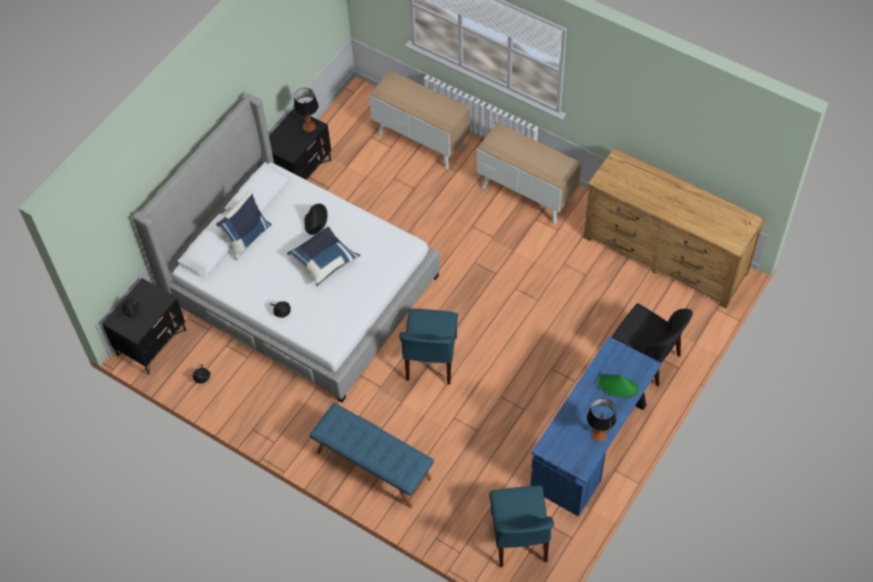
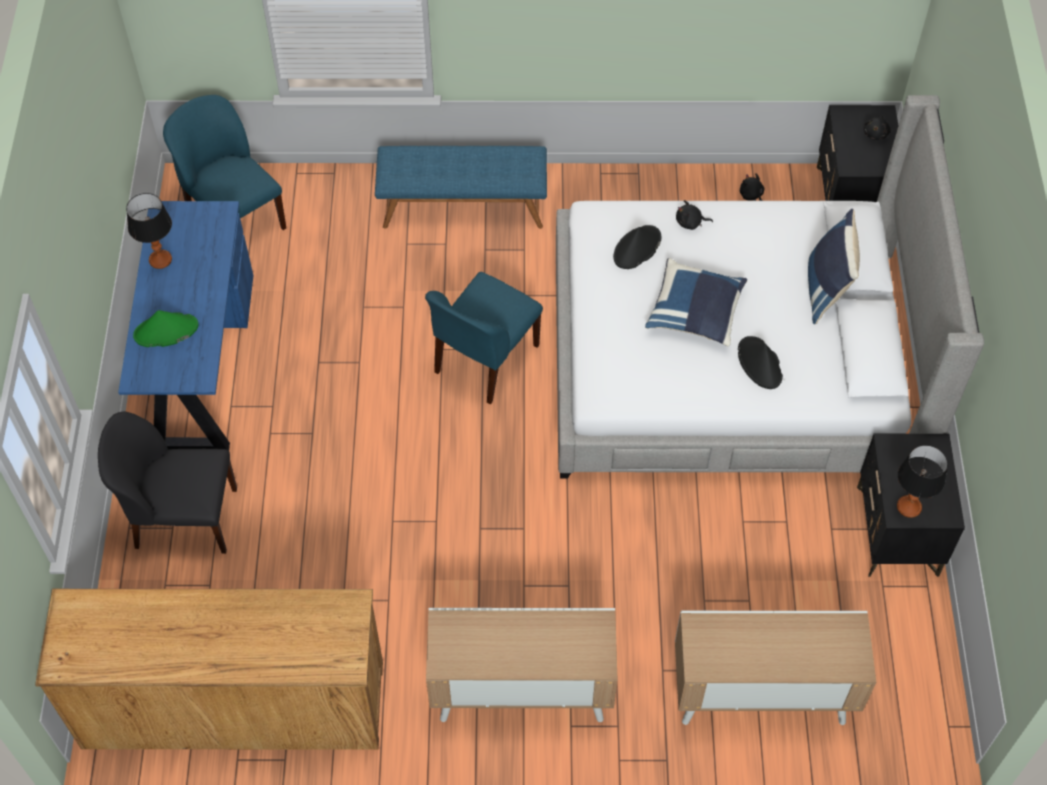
camera: 145 degrees right, 0 degrees up
(323, 310) = (637, 248): none -> black hat
(431, 360) = (485, 360): blue chair -> blue chair turned 120 degrees counterclockwise

